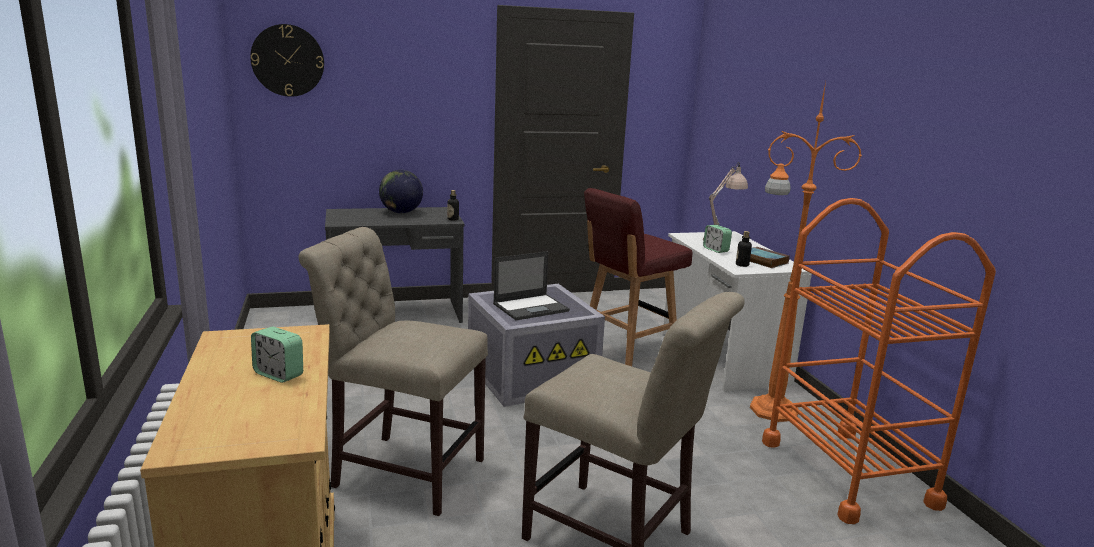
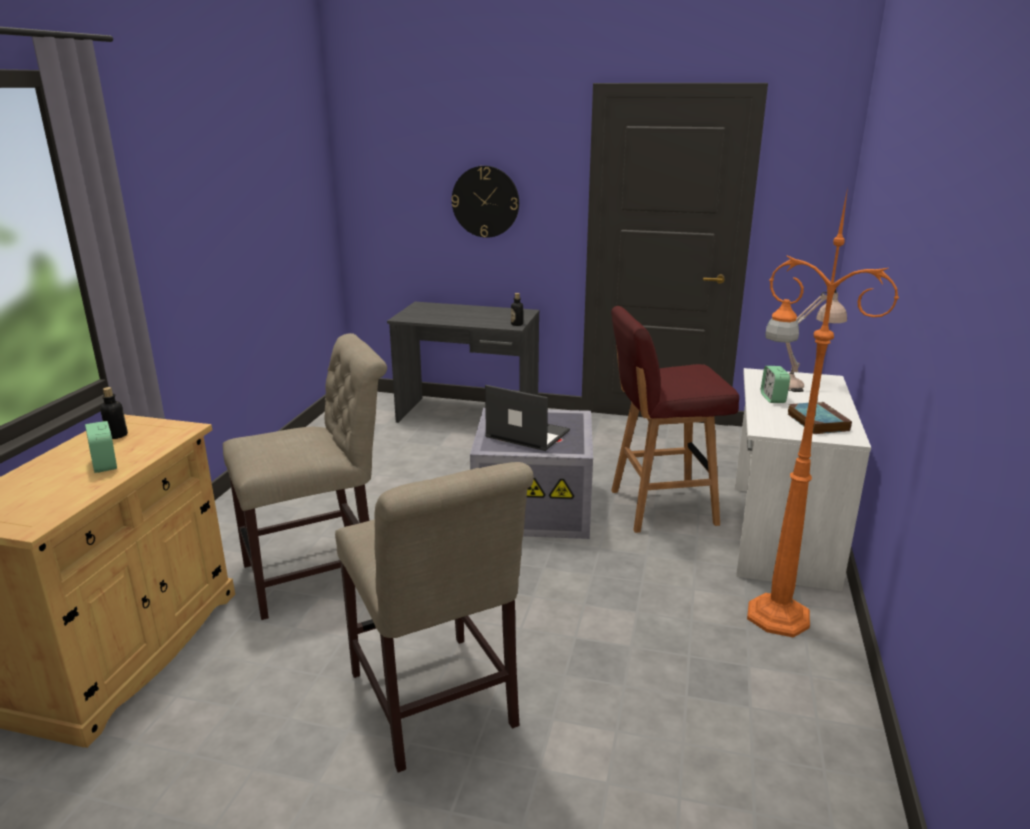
camera: 30 degrees right, 5 degrees up
(287, 60) = (381, 151): wall clock -> wall clock (485, 201)
(401, 212) = (477, 312): globe -> none
(402, 470) = (320, 574): beige chair -> beige chair turned 105 degrees clockwise
(531, 307) = (526, 434): laptop -> laptop turned 150 degrees counterclockwise
(742, 265) = (778, 423): bottle -> bottle (117, 435)
(847, 472) = (791, 723): orange cart -> none

